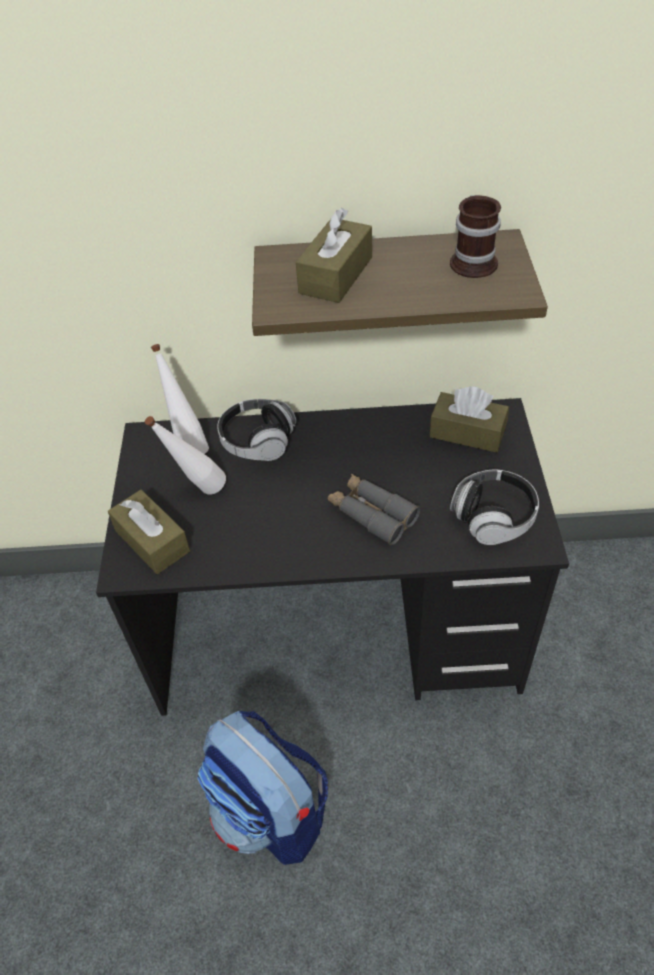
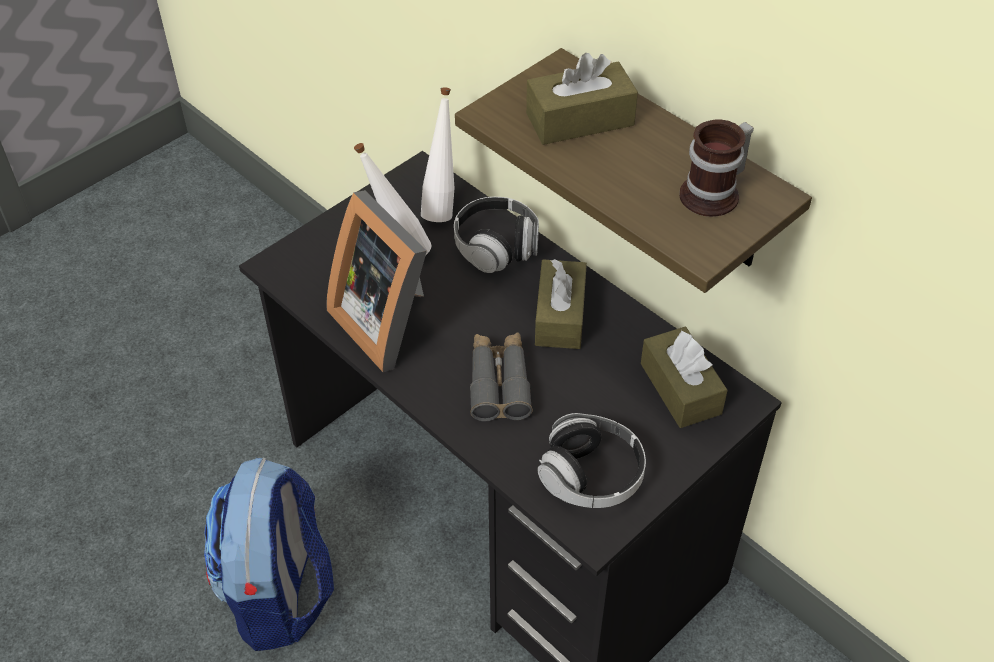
camera: 45 degrees right, 0 degrees up
(152, 541) = (319, 260): brown tissue box -> brown tissue box (560, 316)
(253, 538) = (388, 321): none -> picture frame

